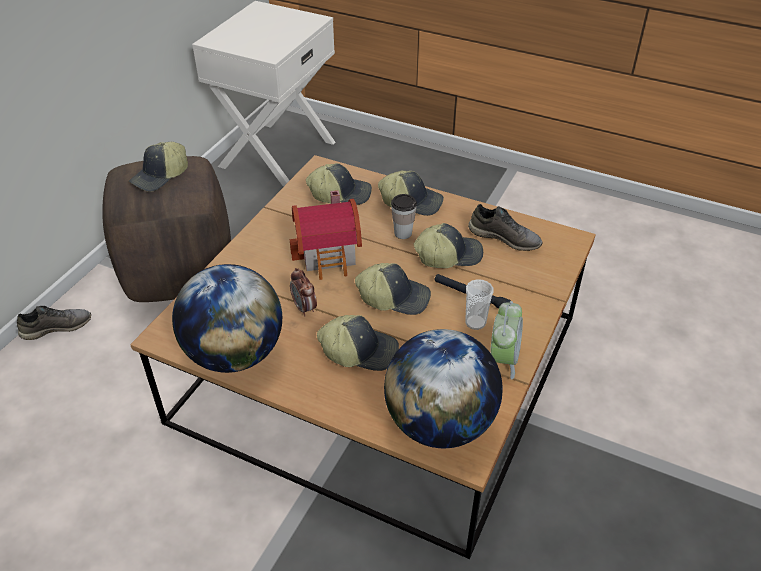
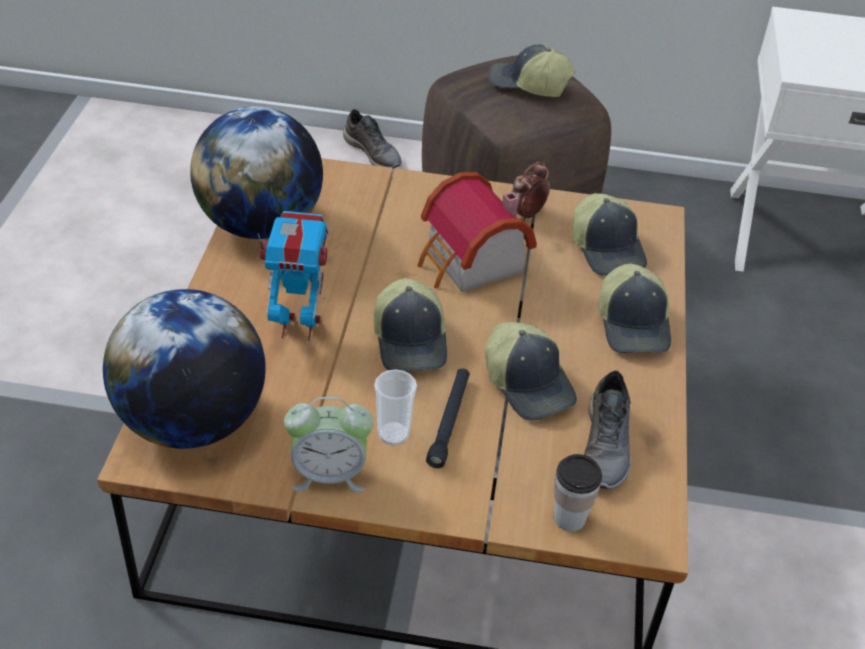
camera: 70 degrees right, 0 degrees up
(304, 308) = (358, 263): alarm clock -> alarm clock (526, 215)
(360, 351) = (298, 326): cap -> toy robot
(403, 233) = (553, 327): cup -> cup (569, 518)

